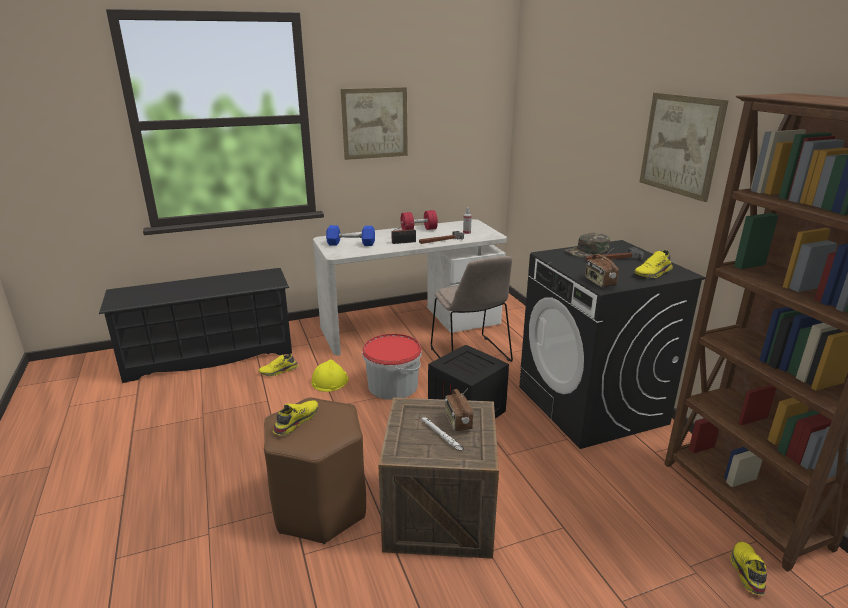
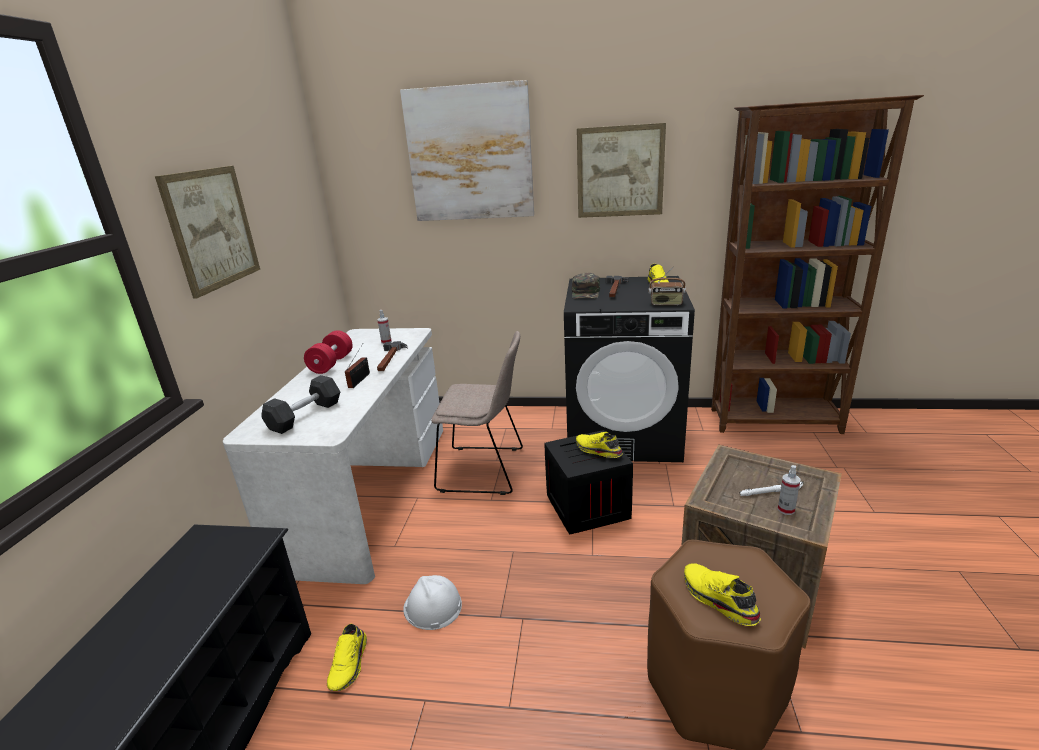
camera: 60 degrees left, 0 degrees up
(329, 381) = (432, 606): yellow hard hat -> white hard hat
(351, 244) = (305, 416): blue dumbbell -> grey dumbbell
(392, 385) = (494, 547): bucket -> none
(419, 444) = (786, 509): none -> spray bottle
(457, 422) = (751, 474): radio -> none
(585, 102) = (470, 154): none -> picture
(746, 571) = (843, 448): yellow shoe -> yellow shoe (597, 451)

